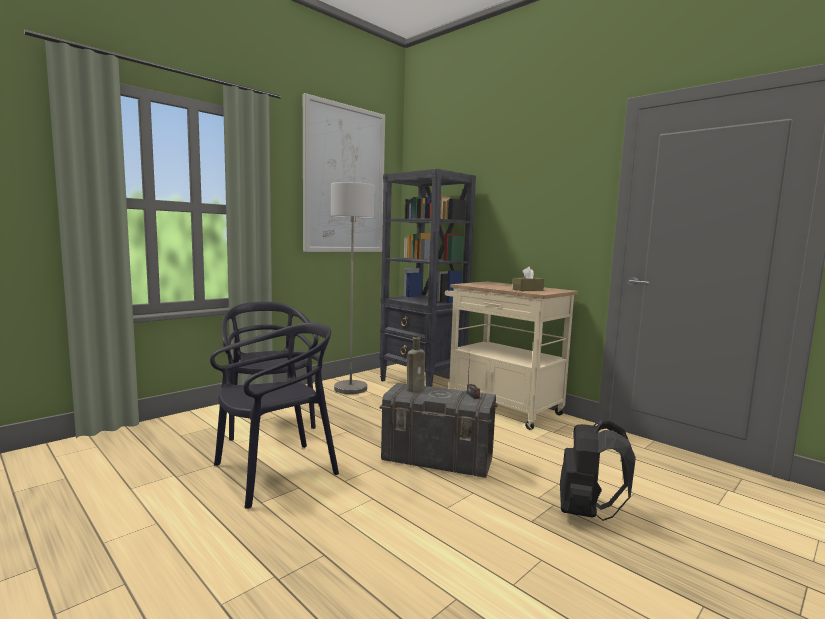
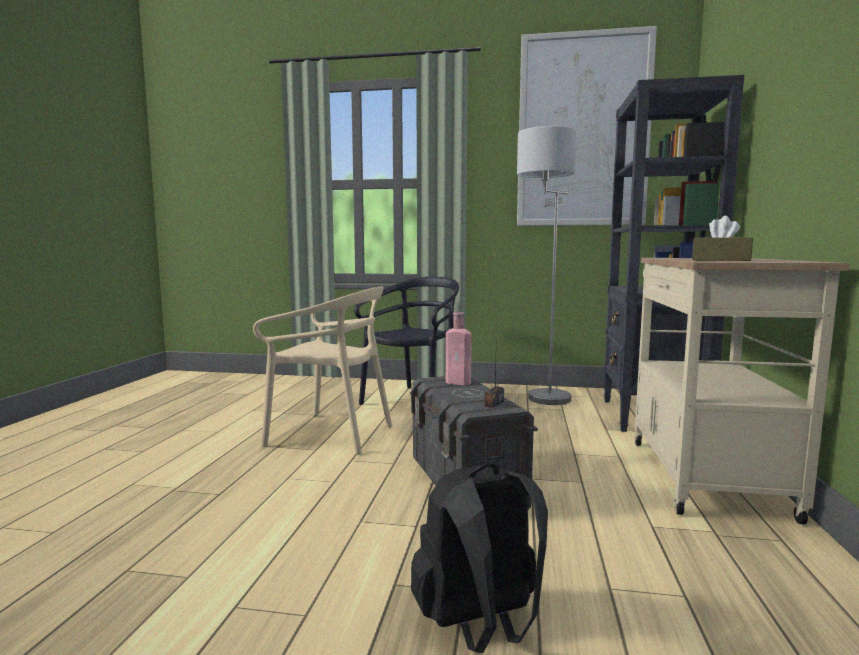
camera: 55 degrees right, 0 degrees up
(275, 472) = (330, 434): black chair -> beige chair
(416, 389) = (460, 383): brown bottle -> pink bottle

